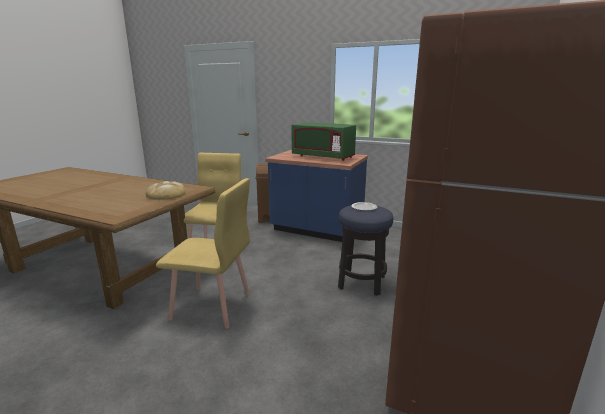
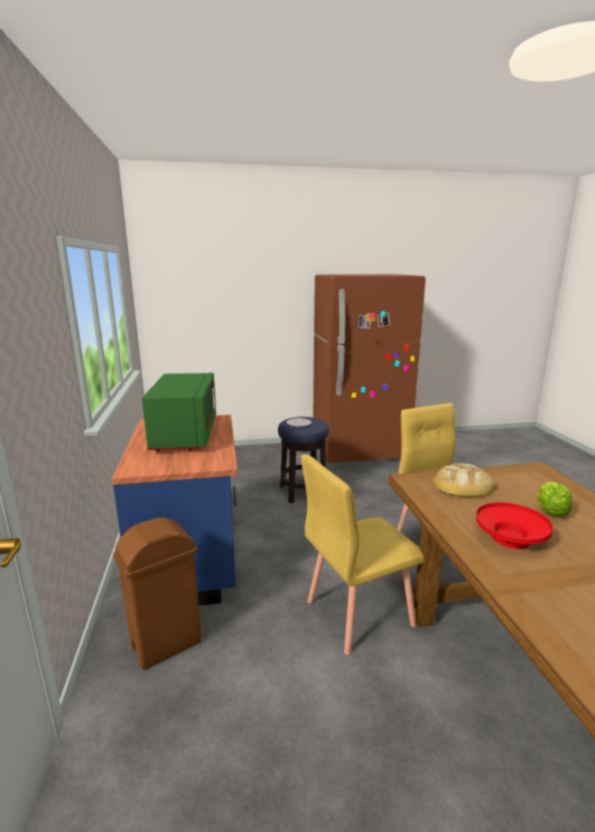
camera: 125 degrees left, 0 degrees up
(107, 198) = (550, 511): none -> lettuce
(128, 185) = (510, 538): none -> red bowl

